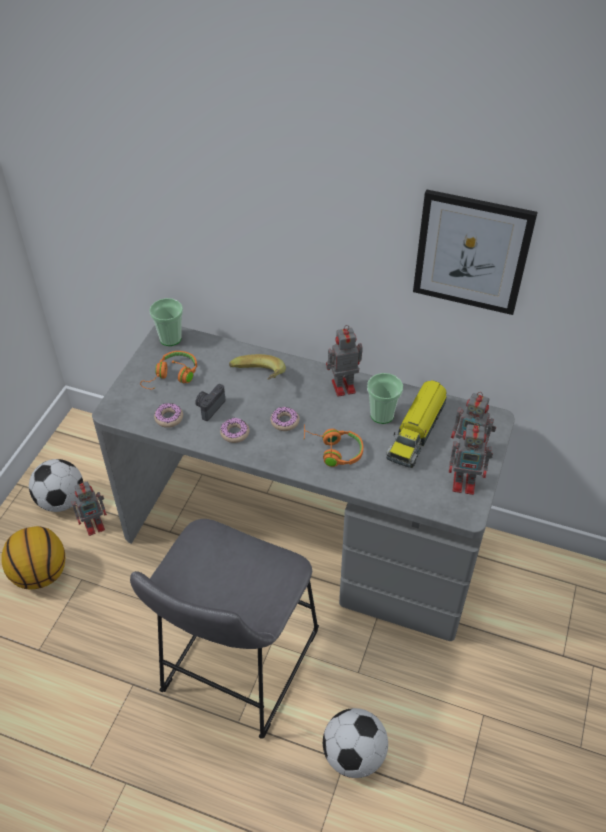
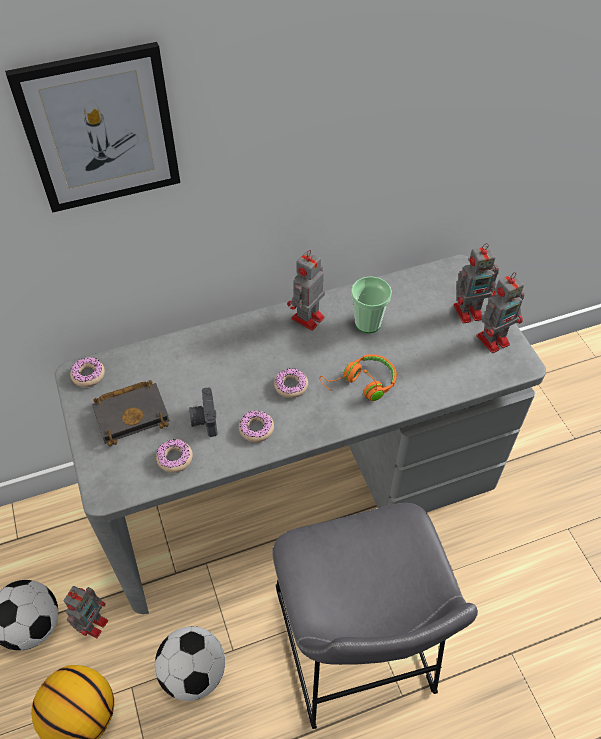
camera: 40 degrees left, 5 degrees up
(170, 338) = (88, 375): cup -> donut
(172, 376) = (133, 413): orange headphones -> black book
(257, 380) = (222, 361): banana -> none
(353, 755) = (513, 642): football -> football (193, 673)
(416, 431) = (410, 319): toy truck -> none
(472, 252) = (415, 107): picture -> picture (100, 130)

